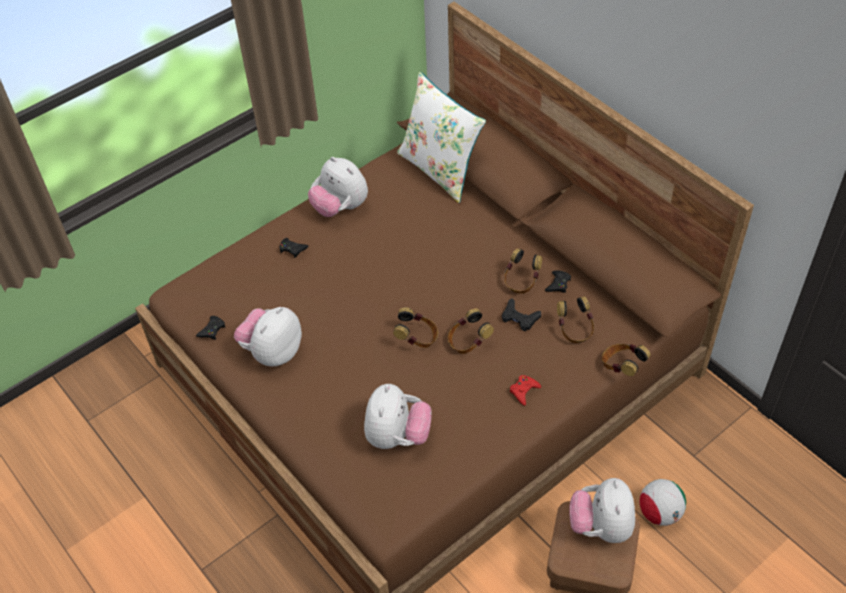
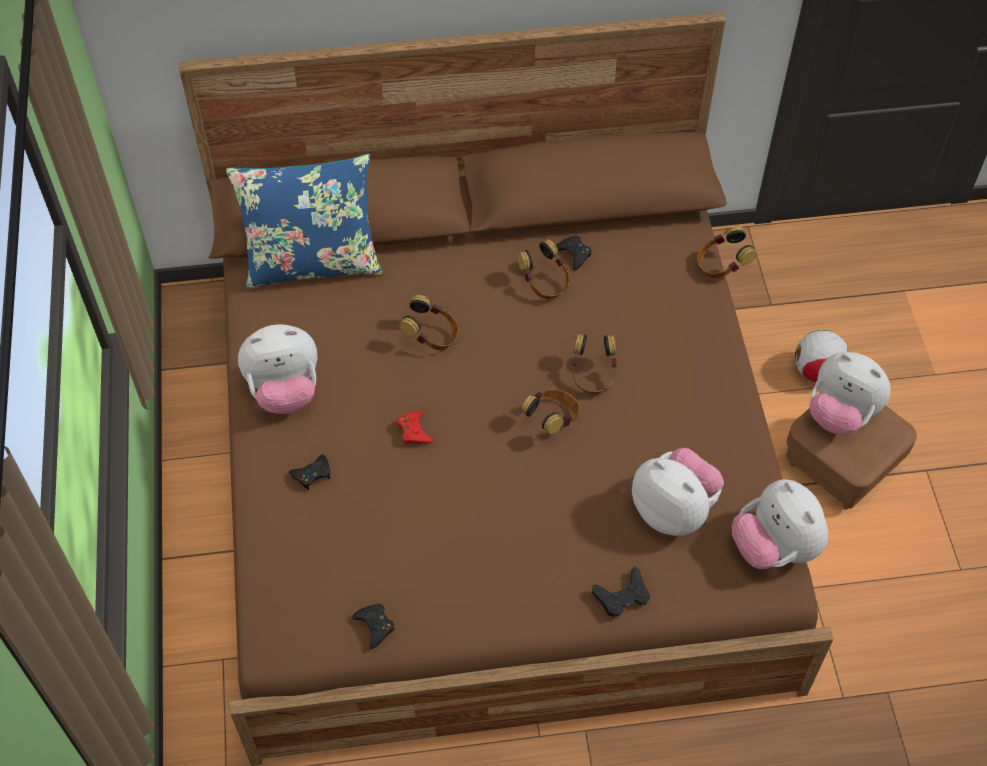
camera: 60 degrees left, 5 degrees up
(272, 352) = (461, 575): plush toy -> plush toy (774, 547)
(440, 169) = (313, 263): white pillow -> blue pillow
(519, 318) = (594, 313): black game controller -> black game controller (622, 596)
(524, 391) = (694, 363): red game controller -> red game controller (414, 431)
(575, 330) = (647, 276): headphones -> headphones (432, 336)

